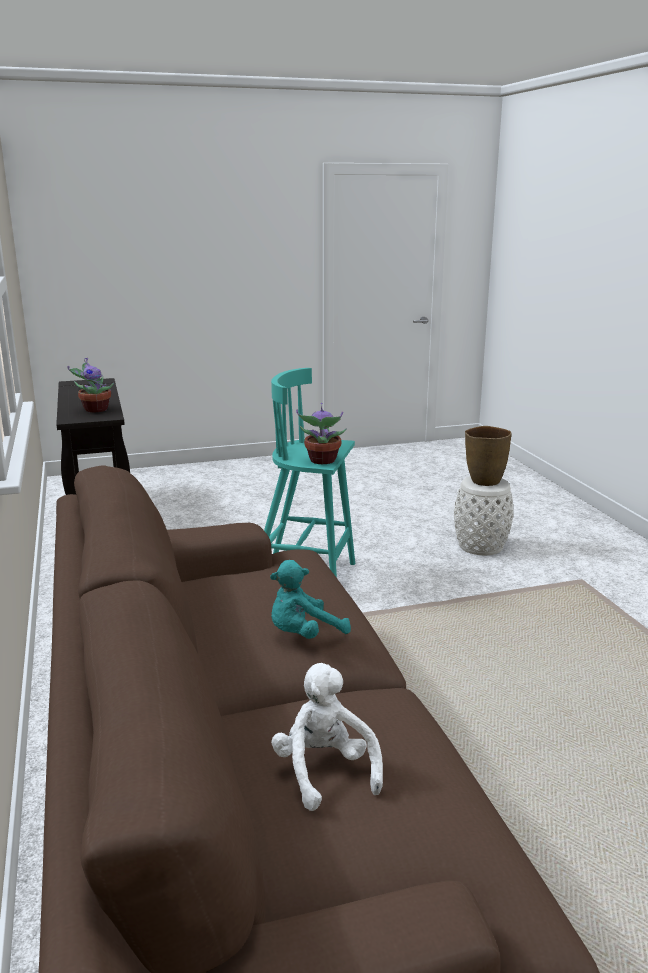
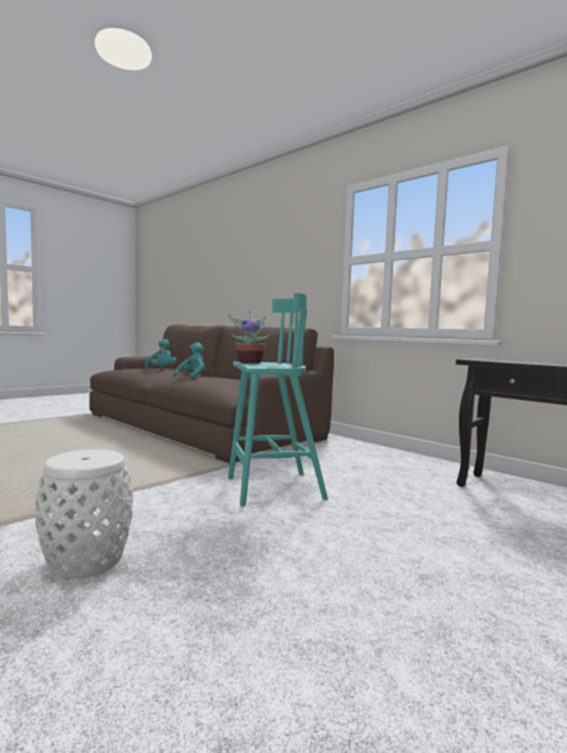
camera: 150 degrees right, 15 degrees down
(95, 409) = (509, 361): potted plant -> none
(325, 771) = (162, 369): white plush toy -> turquoise plush toy
(484, 481) = (87, 457): brown vase -> none

